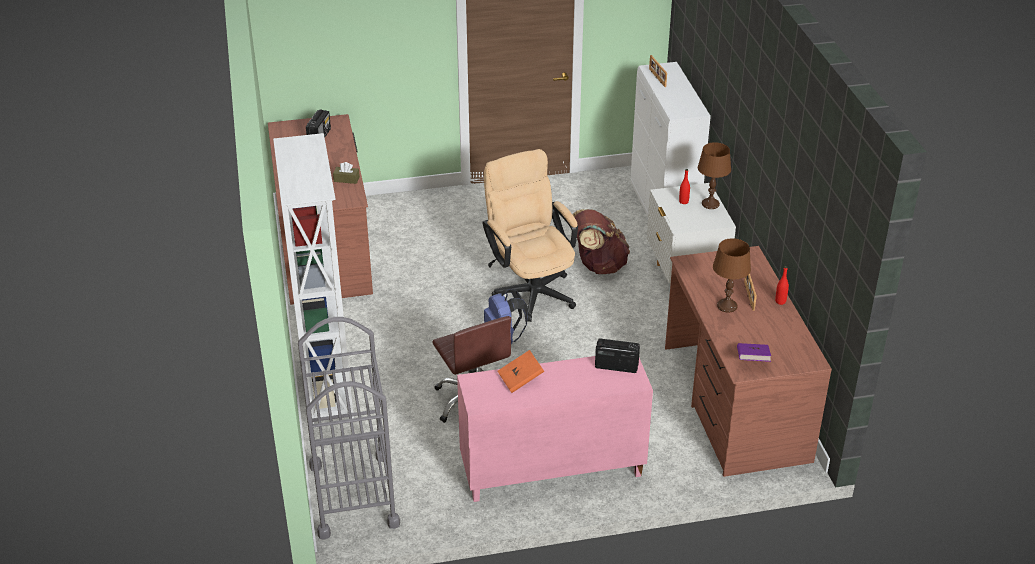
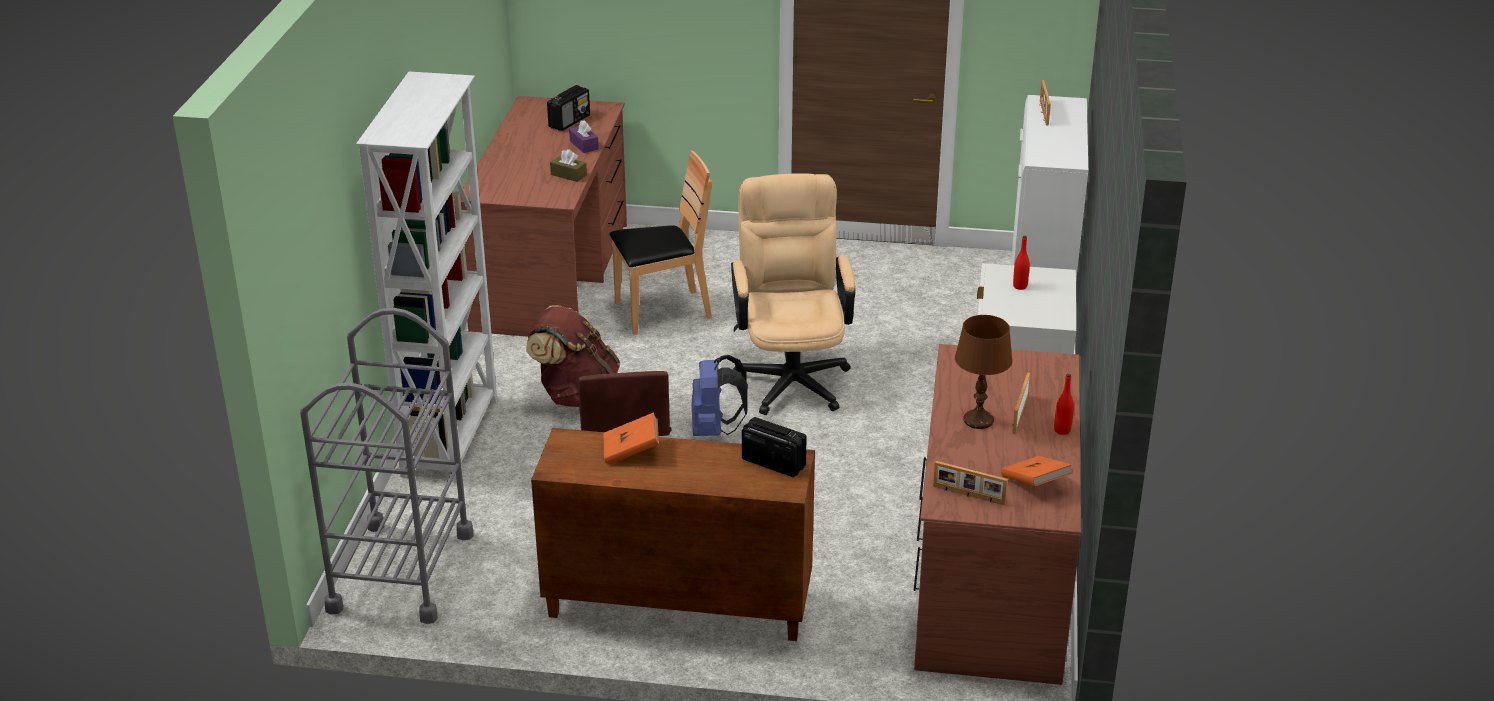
camera: 20 degrees right, 5 degrees down
(342, 153) = (584, 145): none -> purple tissue box
(417, 260) = (662, 311): none -> brown chair
(551, 471) = (676, 605): pink cabinet -> brown cabinet
(598, 265) = (903, 365): brown backpack -> brown backpack (575, 395)
(710, 204) = (1057, 296): brown table lamp -> none
(752, 360) = (968, 495): purple book -> picture frame
(786, 342) = (1035, 484): none -> orange book

